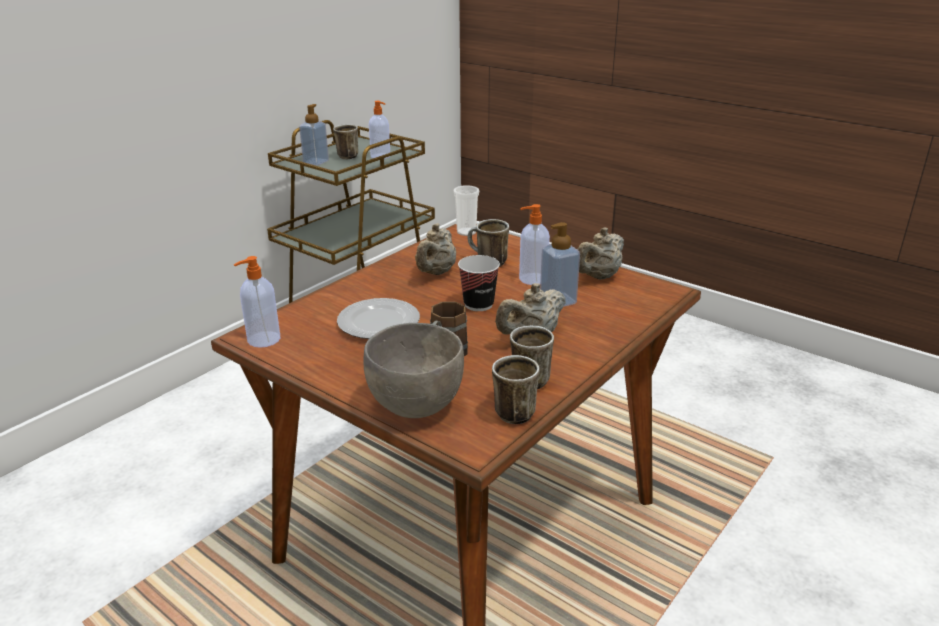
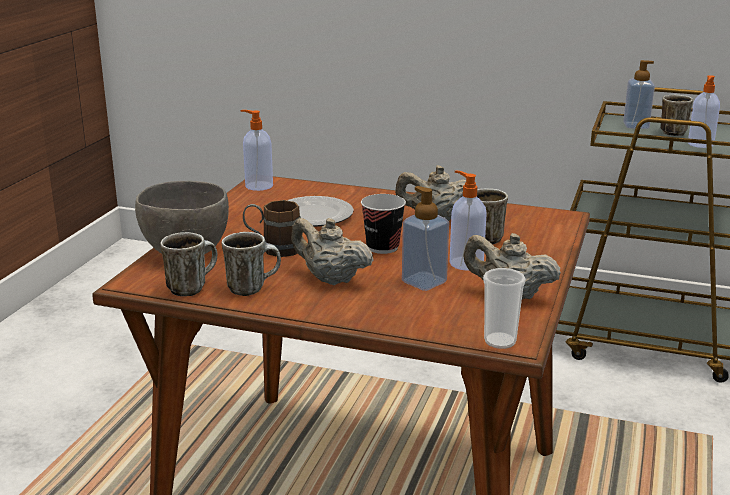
camera: 70 degrees right, 5 degrees down
(466, 232) = (552, 217): cup -> cup (500, 341)

